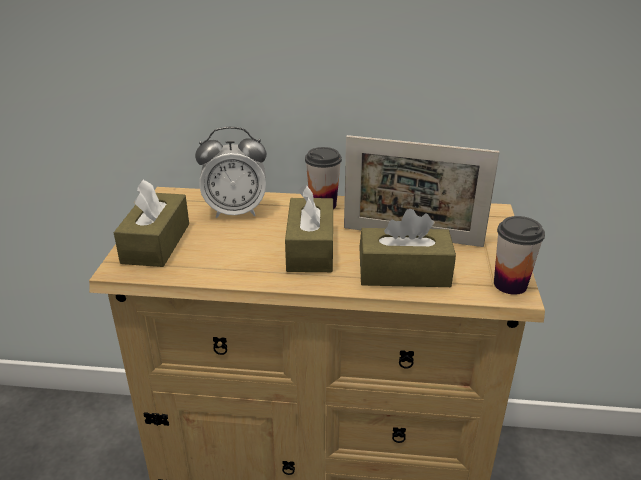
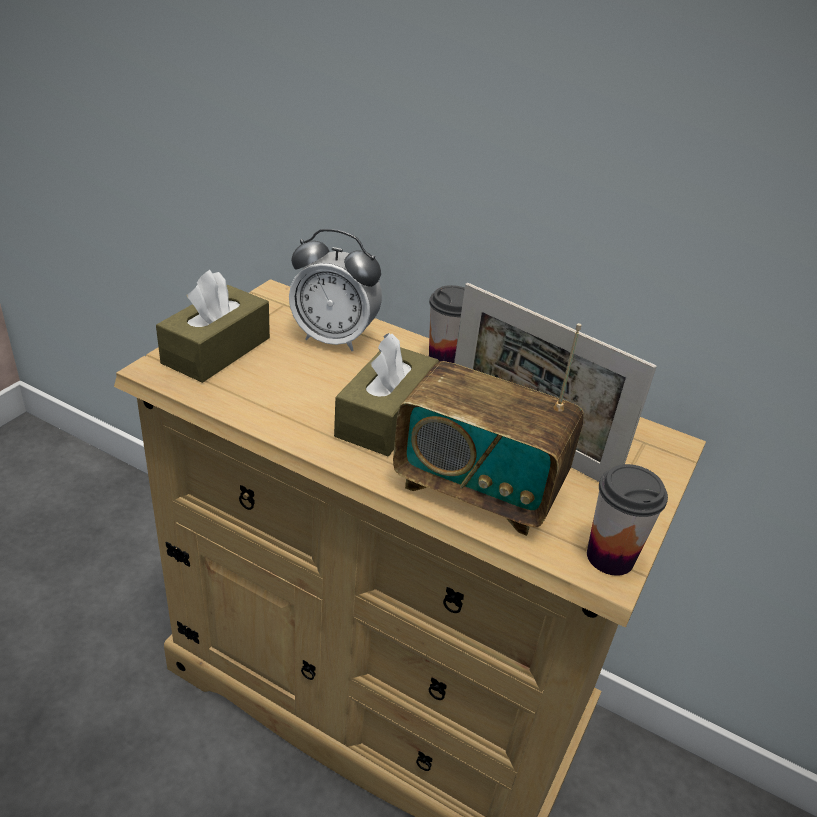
camera: 20 degrees right, 5 degrees up
(404, 273) = (478, 489): brown tissue box -> radio

